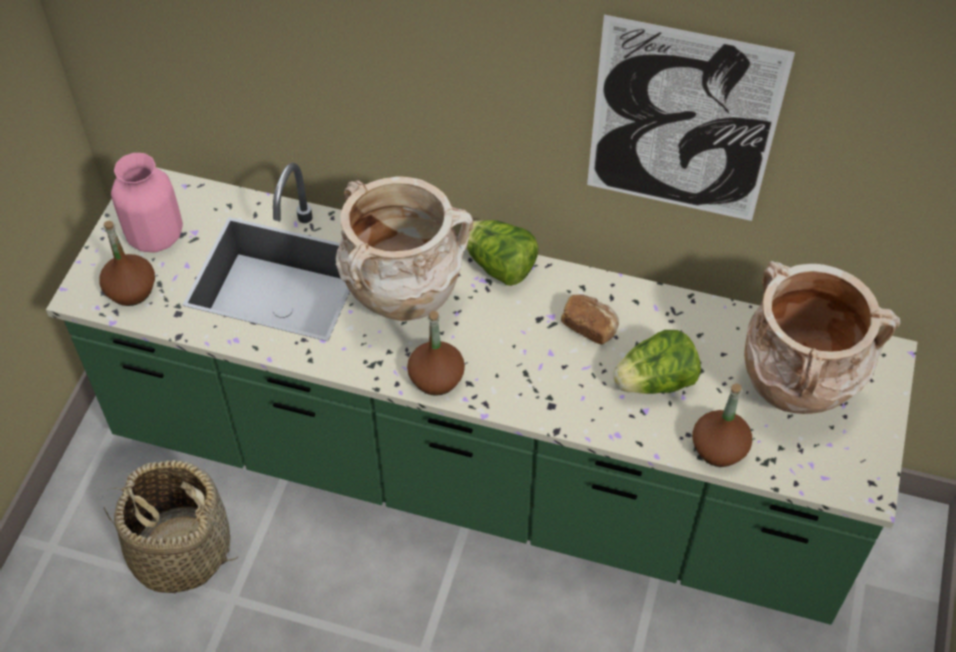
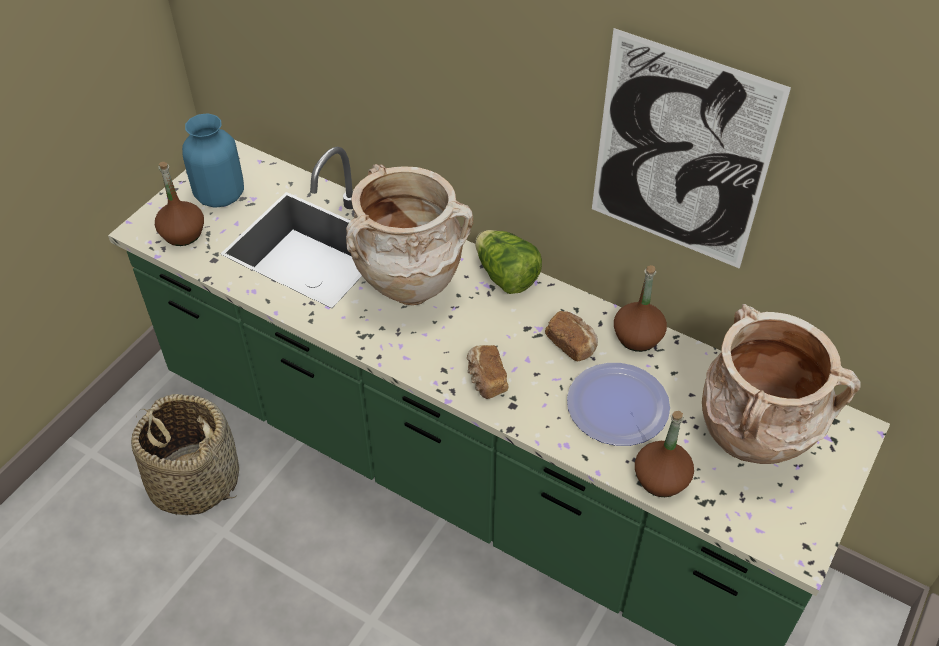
camera: 15 degrees right, 5 degrees down
(155, 235) = (220, 195): pink vase -> blue vase
(436, 378) = (416, 359): brown bottle -> brown bottle (637, 337)
(515, 384) = (485, 380): none -> bread
(655, 382) = (618, 405): lettuce -> plate

